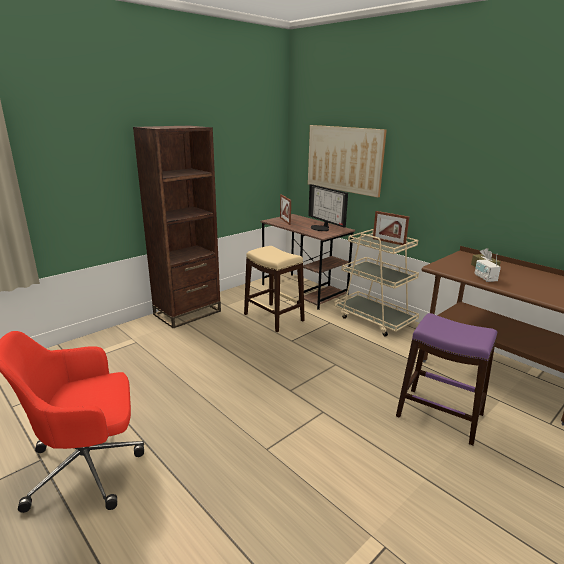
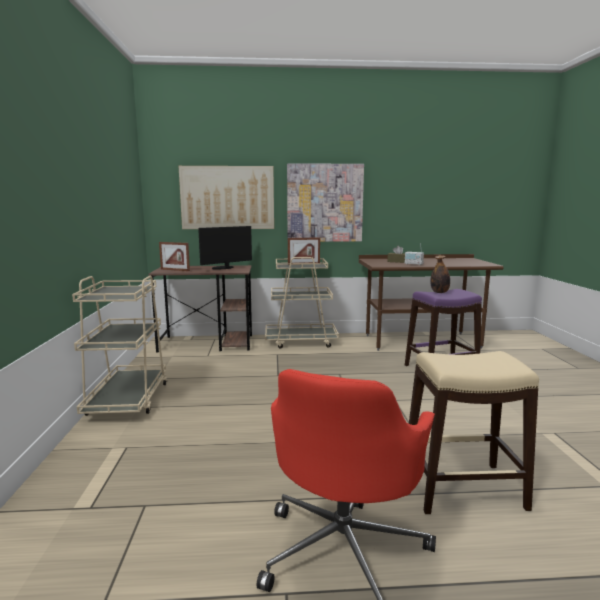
camera: 50 degrees left, 10 degrees down
(187, 313) = (128, 400): brown bookcase -> beige cart
(273, 317) = (226, 368): beige stool -> beige stool (463, 488)
(321, 228) = (223, 268): monitor -> monitor turned 135 degrees clockwise
(433, 176) = (324, 203): none -> picture
(447, 325) = (439, 292): none -> bottle

